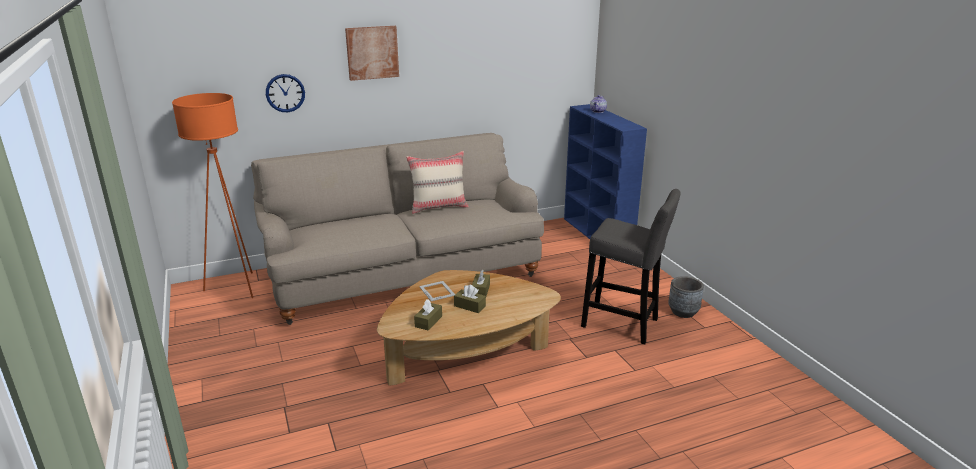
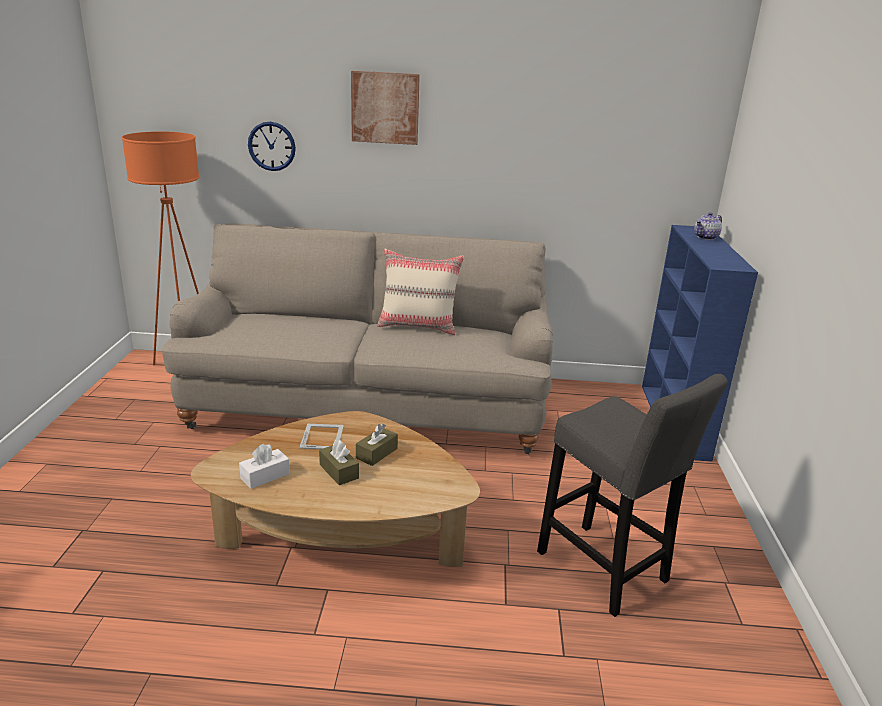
camera: 25 degrees right, 0 degrees up
(428, 321) = (265, 476): brown tissue box -> white tissue box
(683, 312) = (722, 584): grey planter -> none

